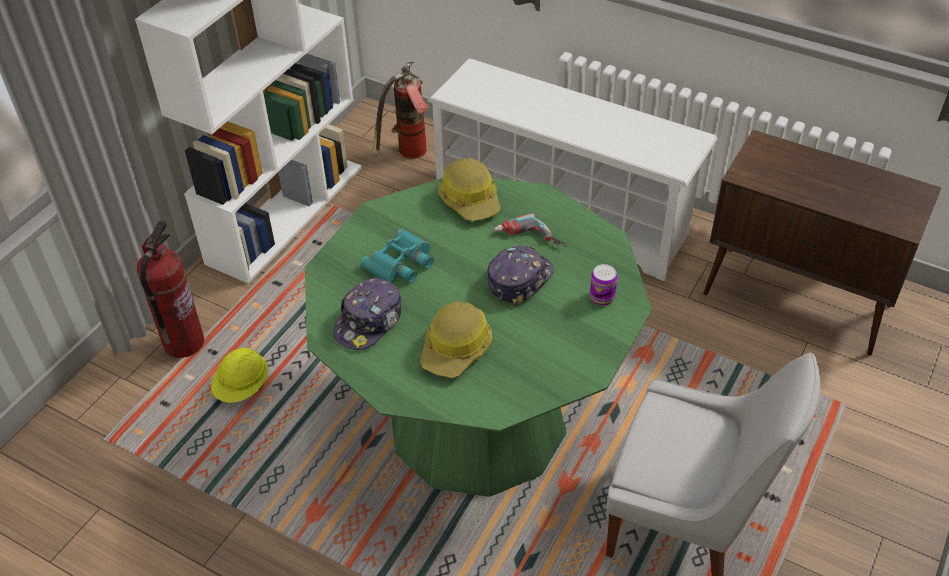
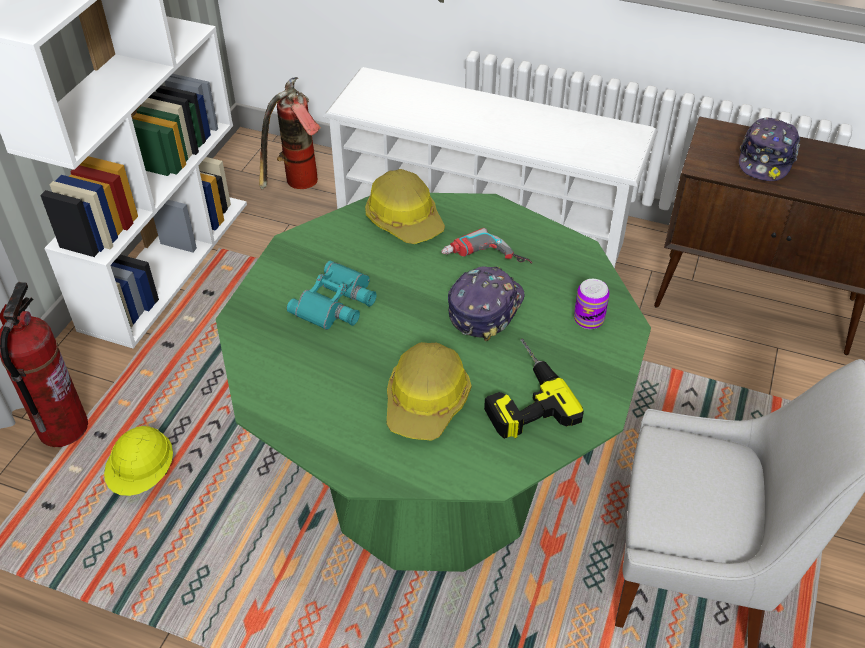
camera: 10 degrees left, 0 degrees up
(369, 322) = (310, 380): cap -> cap (766, 159)
(531, 351) = (520, 394): none -> power drill

